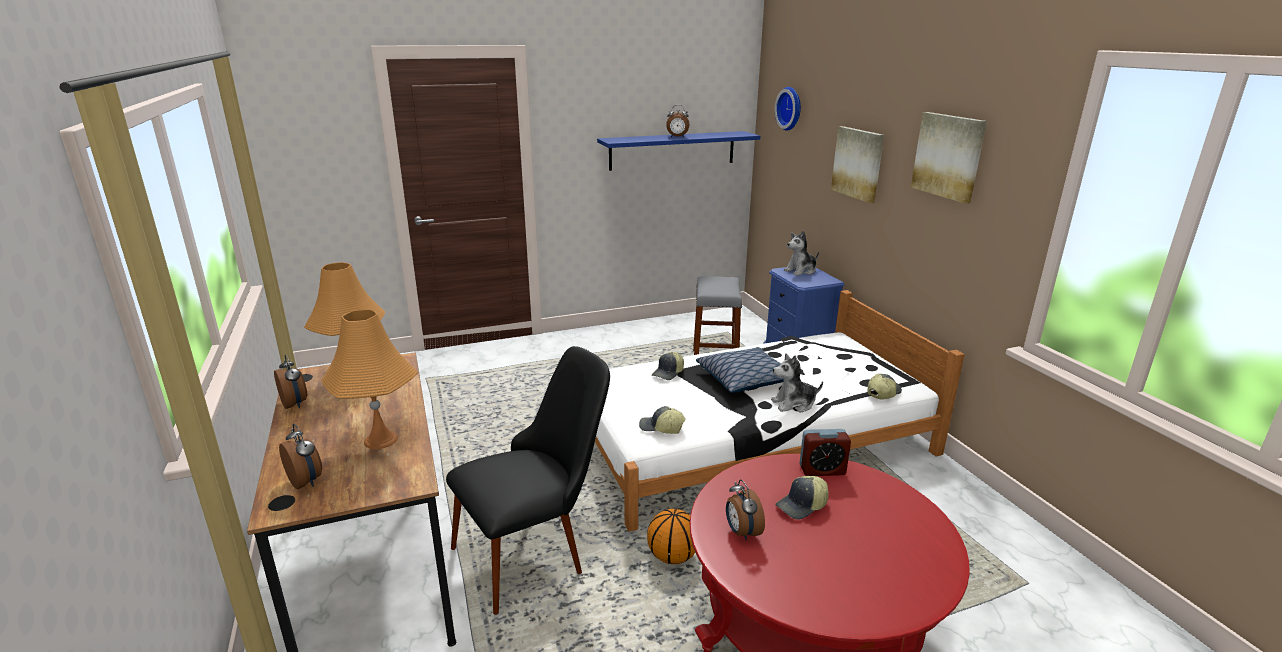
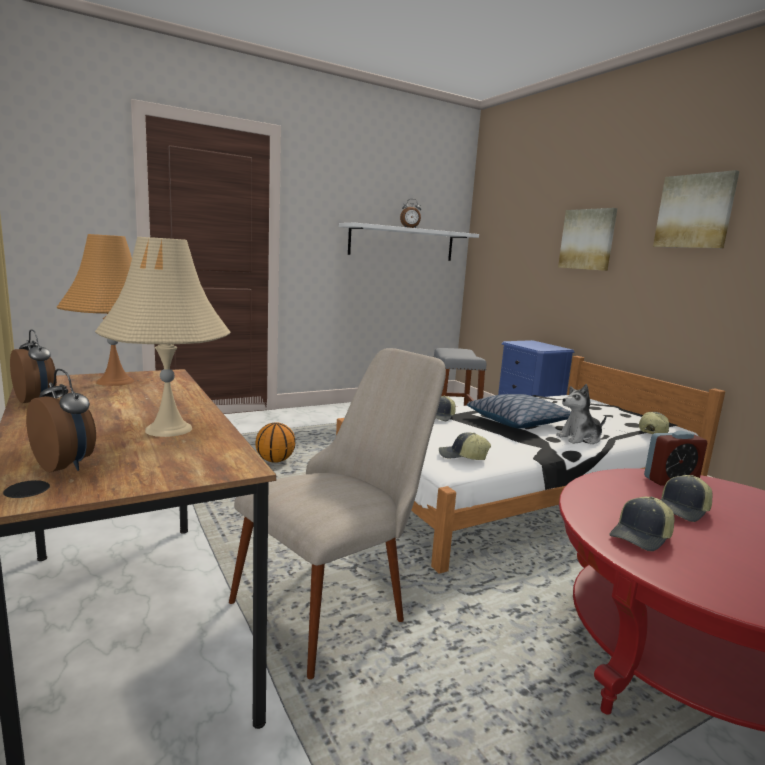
camera: 10 degrees left, 10 degrees down
(380, 440) = (168, 429): orange table lamp -> beige table lamp
(536, 550) = (338, 599): black chair -> beige chair
(672, 150) = (402, 243): blue shelf -> white shelf
(672, 556) = (500, 596): basketball -> basketball (275, 460)
(741, 532) = (642, 537): alarm clock -> cap
(791, 108) = (509, 207): wall clock -> none
(801, 271) = (530, 343): plush toy -> none

